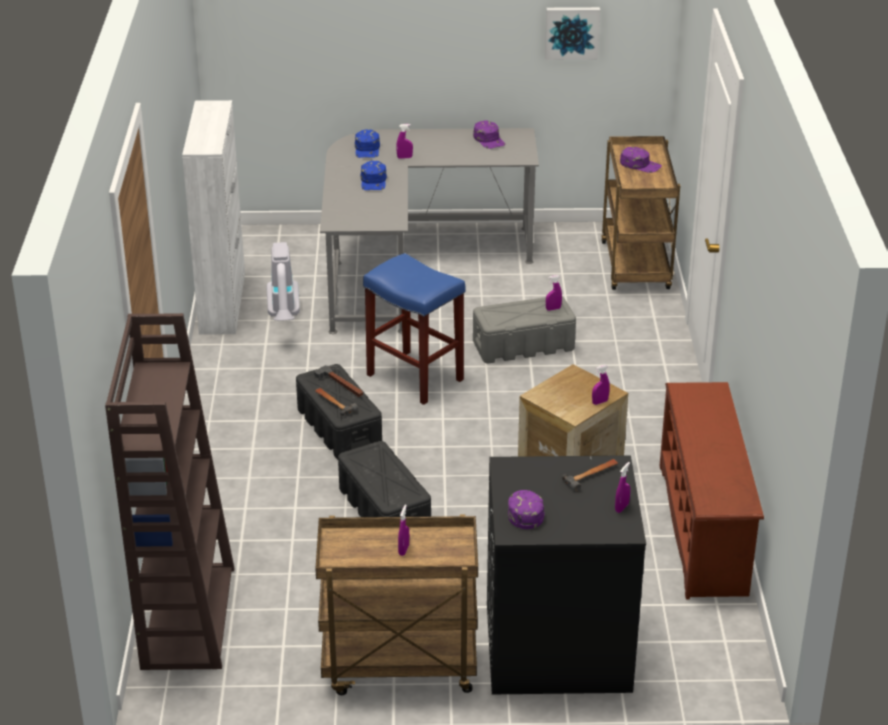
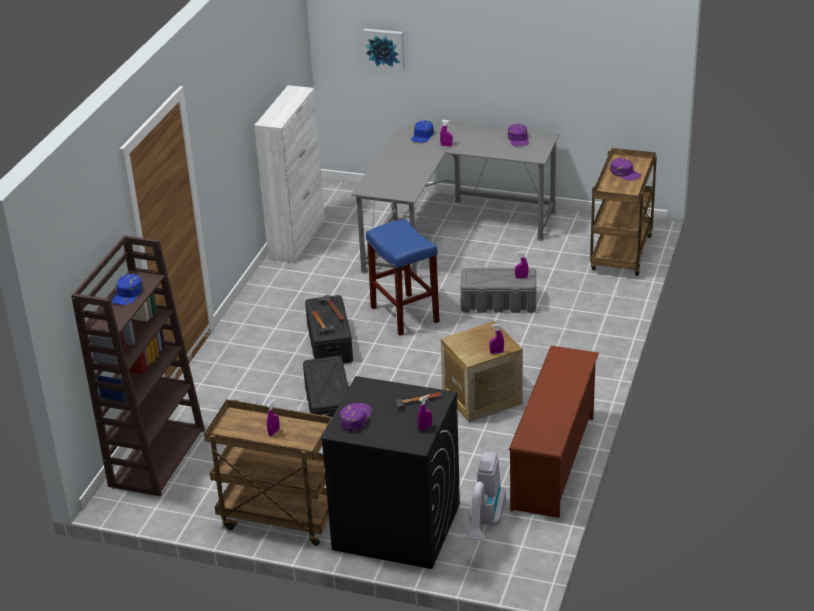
camera: 20 degrees right, 0 degrees up
(284, 316) = (335, 255): vacuum cleaner -> vacuum cleaner (485, 524)
(374, 181) = (412, 161): blue cap -> blue cap (127, 294)
(571, 32) = (589, 61): picture -> picture (384, 49)

